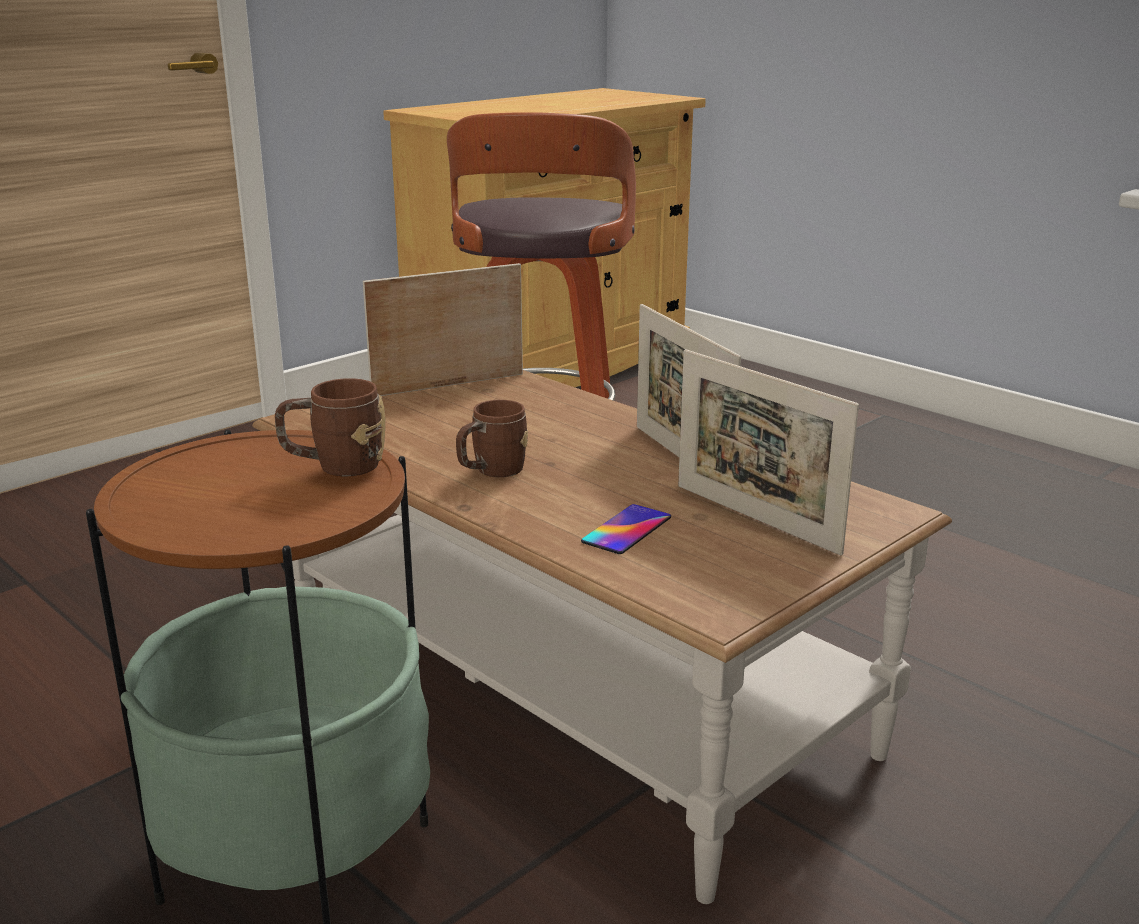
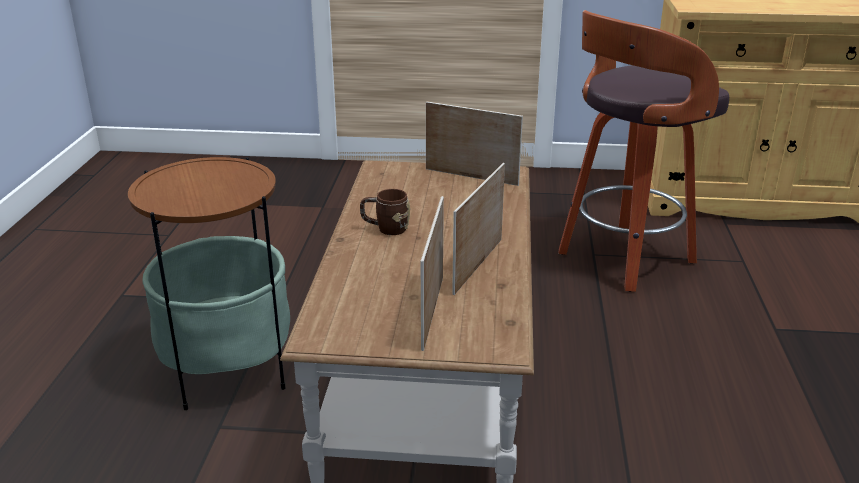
camera: 50 degrees right, 5 degrees up
(334, 467) = (235, 189): brown mug -> none
(626, 530) = (370, 284): phone -> none

